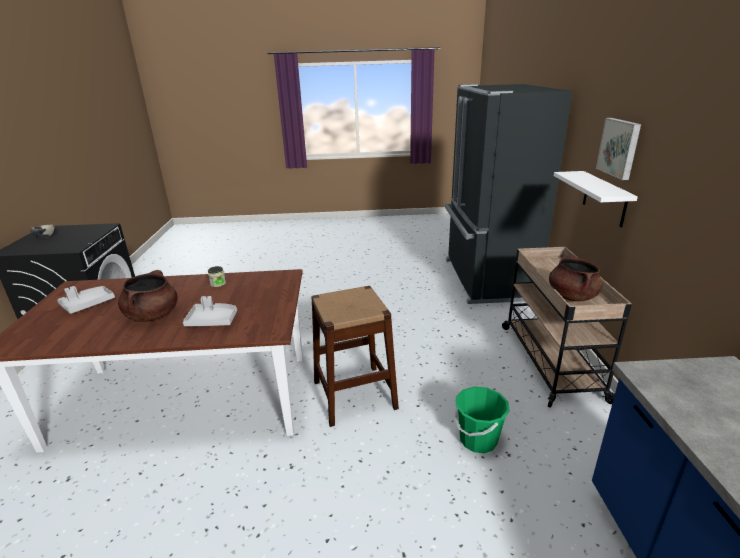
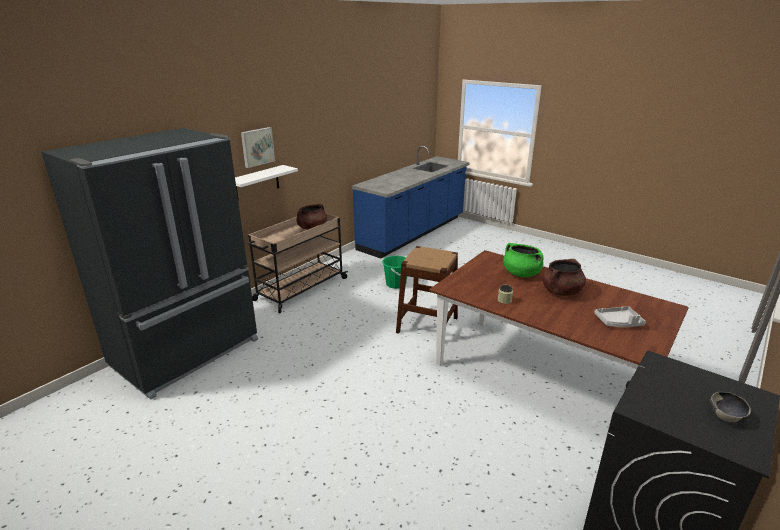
camera: 140 degrees left, 0 degrees up
(212, 320) = (521, 274): grey tray -> green cooking pot

